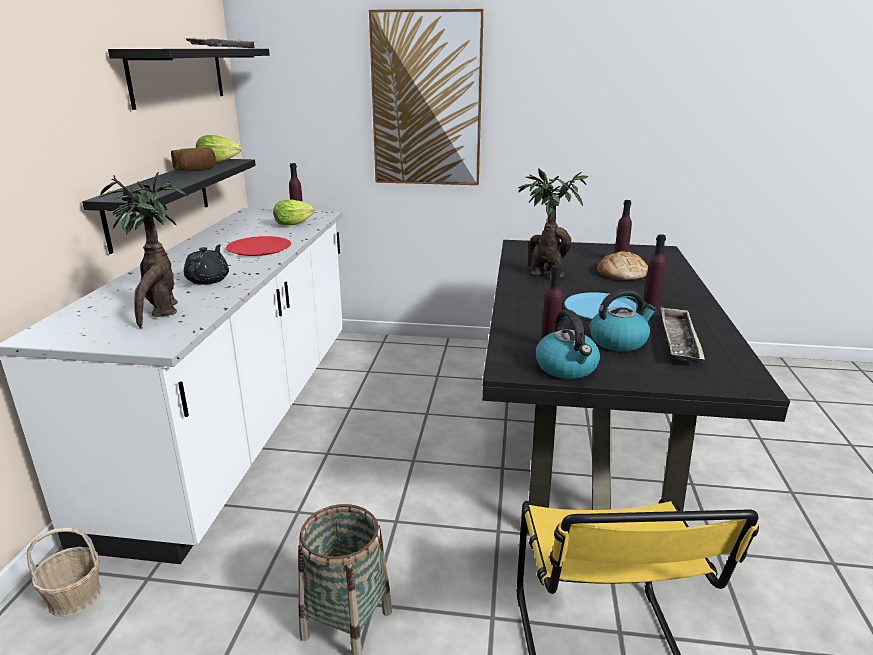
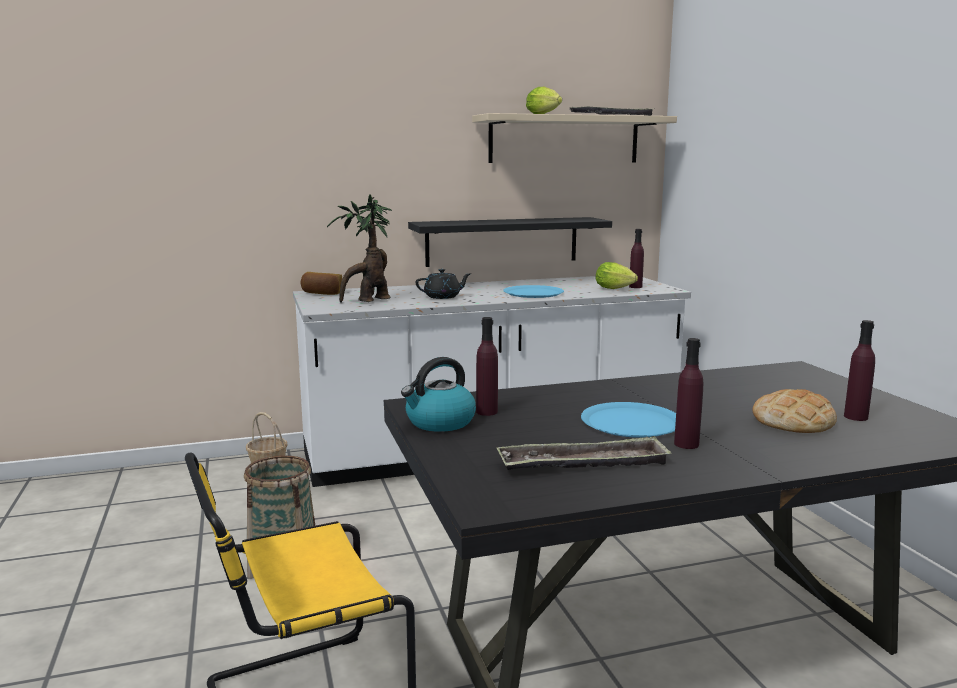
camera: 65 degrees right, 10 degrees down
(178, 75) = (564, 139): black shelf -> beige shelf
(196, 170) = (537, 220): bread -> bread (322, 293)
(220, 162) = (579, 219): lettuce -> lettuce (545, 114)
(259, 247) = (533, 293): red plate -> blue plate
(426, 100) = (797, 171): picture -> none
(544, 274) = (705, 389): potted plant -> none
(618, 341) = (538, 437): kettle -> none

